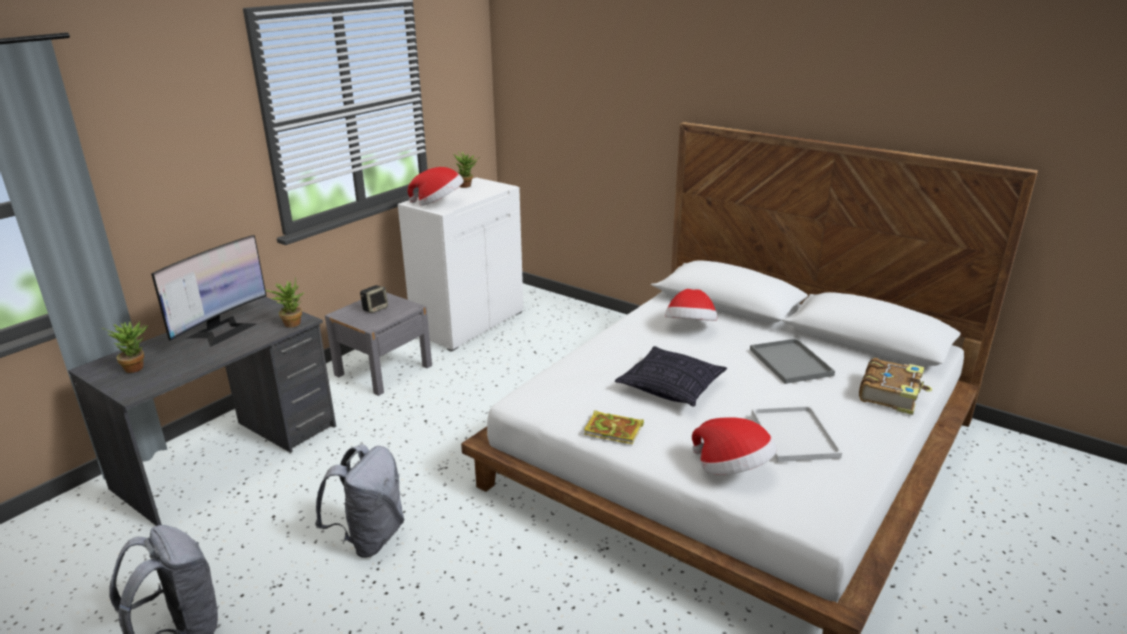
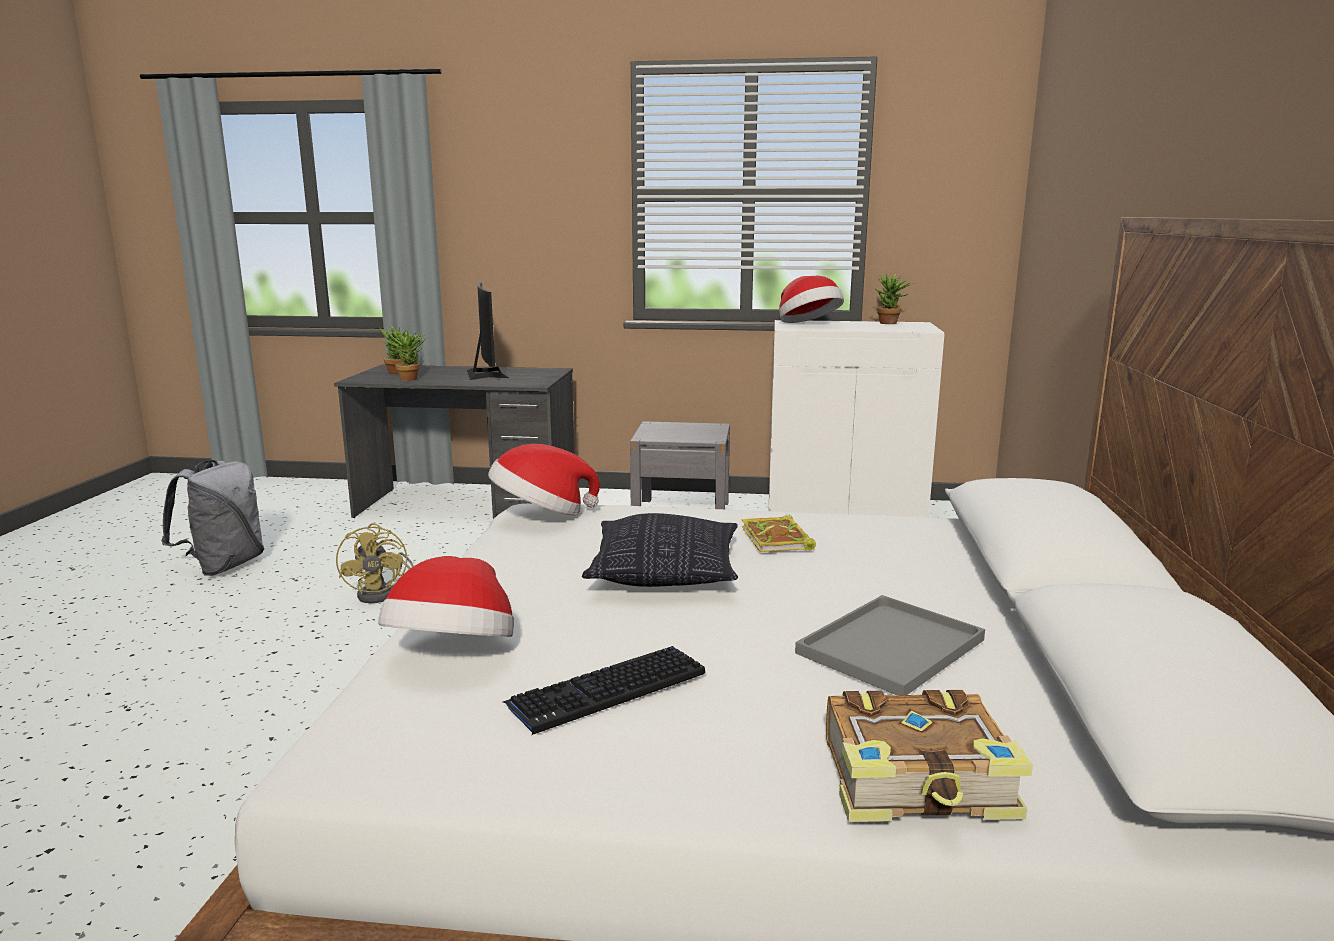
camera: 60 degrees right, 10 degrees down
(222, 330) = (487, 374): monitor -> monitor turned 105 degrees counterclockwise
(291, 323) = (527, 382): potted plant -> potted plant (410, 378)
(369, 538) = (383, 593): grey backpack -> yellow fan
(375, 308) = (684, 430): speaker -> none
(615, 430) = (501, 562): book -> book (777, 539)
(690, 328) = (884, 553): hat -> hat (541, 514)
(795, 436) = (606, 690): white tray -> keyboard

